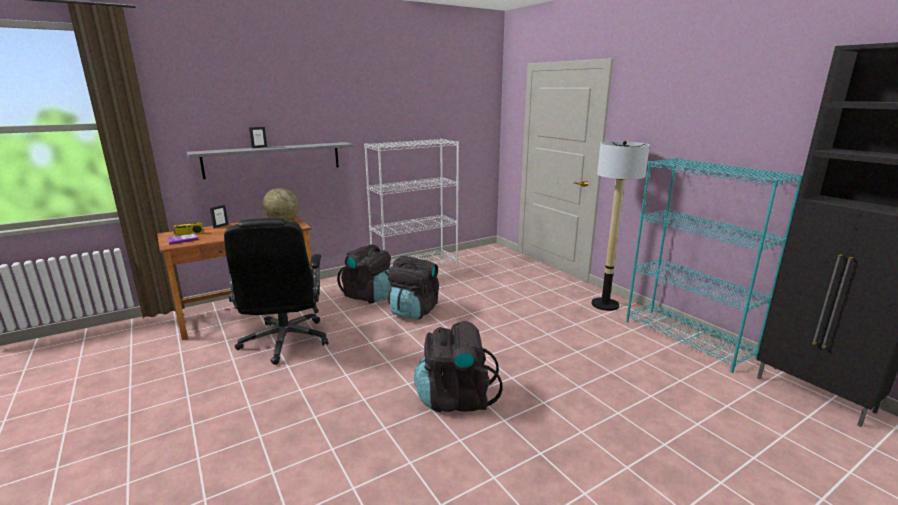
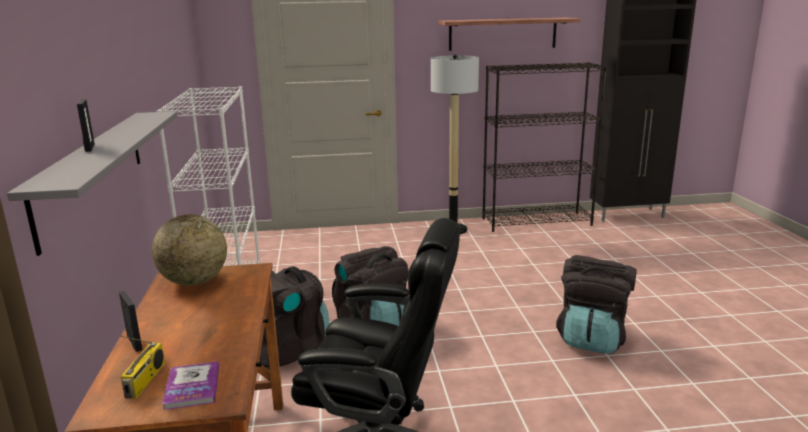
camera: 65 degrees left, 0 degrees up
(688, 339) = (537, 221): turquoise bookcase -> black bookcase
(701, 126) = (502, 34): none -> shelf

